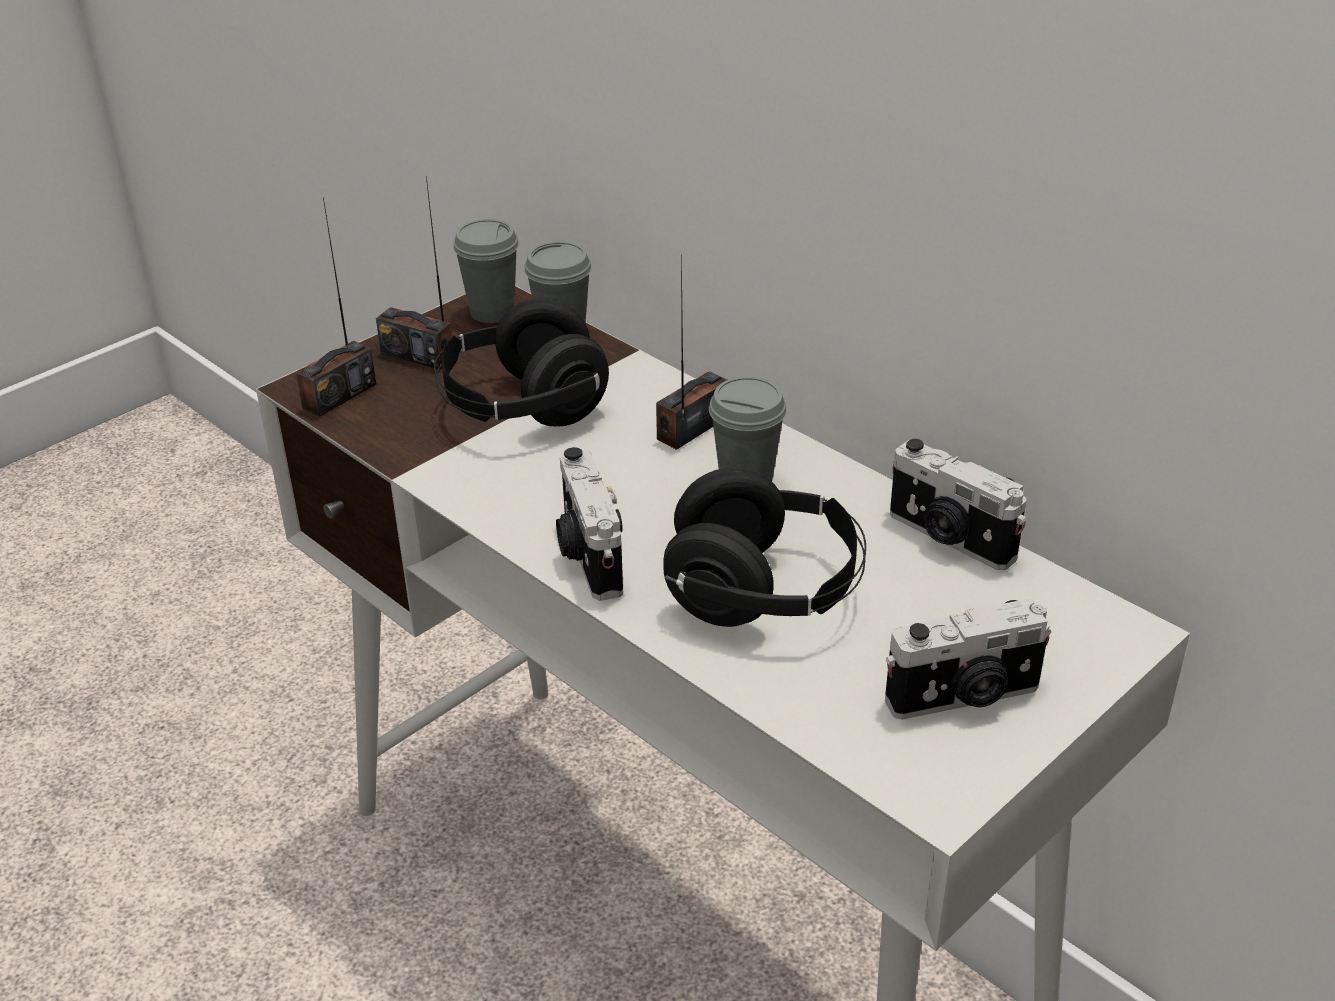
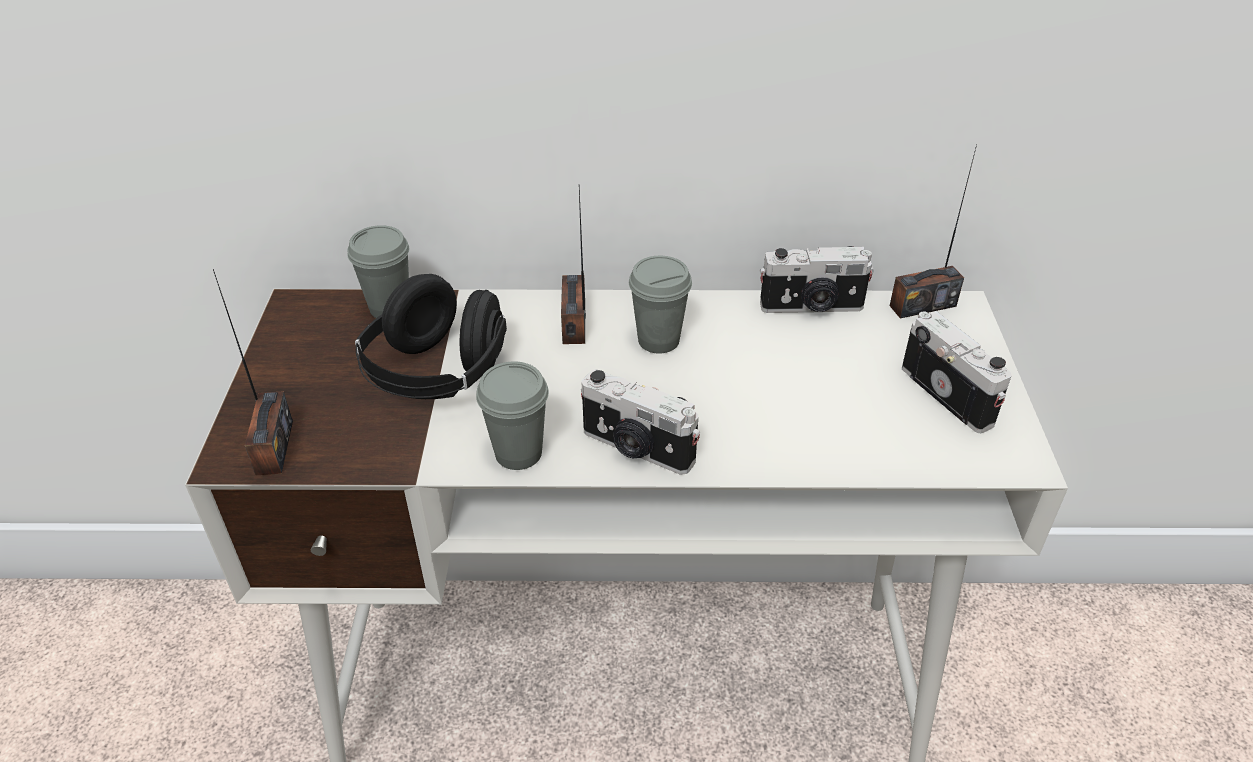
camera: 45 degrees left, 5 degrees up
(418, 355) = (294, 380): radio -> radio (922, 305)
(492, 312) = (307, 317): grey cup -> grey cup (518, 453)
(764, 593) = (770, 403): black headphones -> none
(964, 697) = (949, 394): camera -> camera turned 60 degrees counterclockwise

